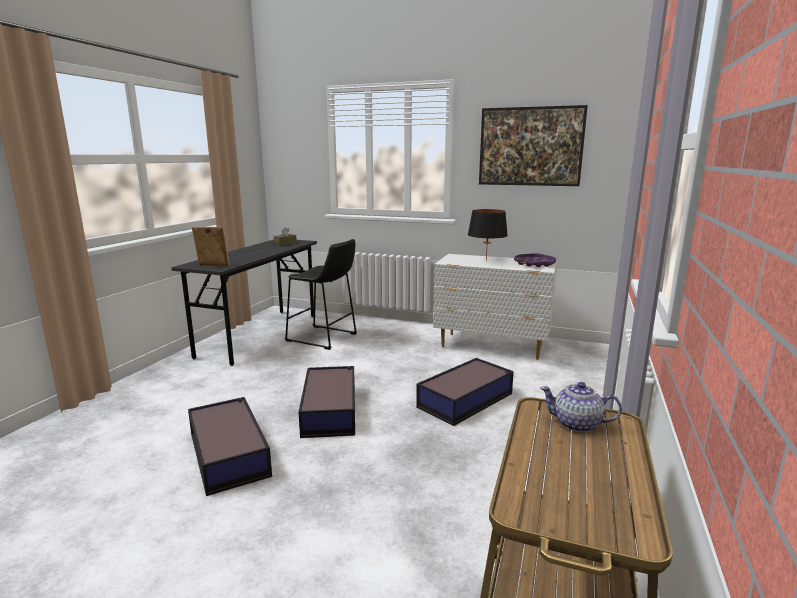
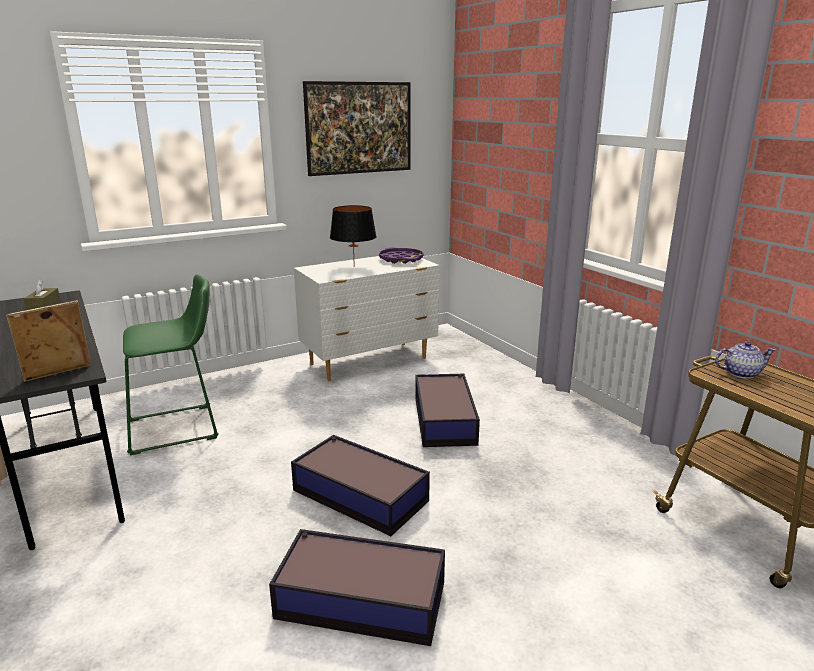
camera: 50 degrees left, 5 degrees up
(324, 338) = (178, 428): black stool -> green stool
(577, 424) = (740, 373): teapot -> teapot turned 150 degrees counterclockwise

